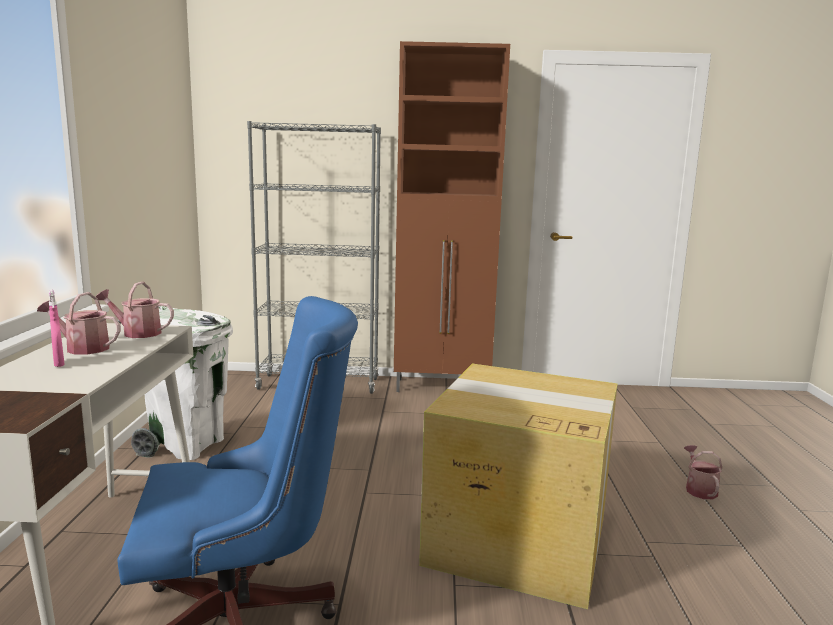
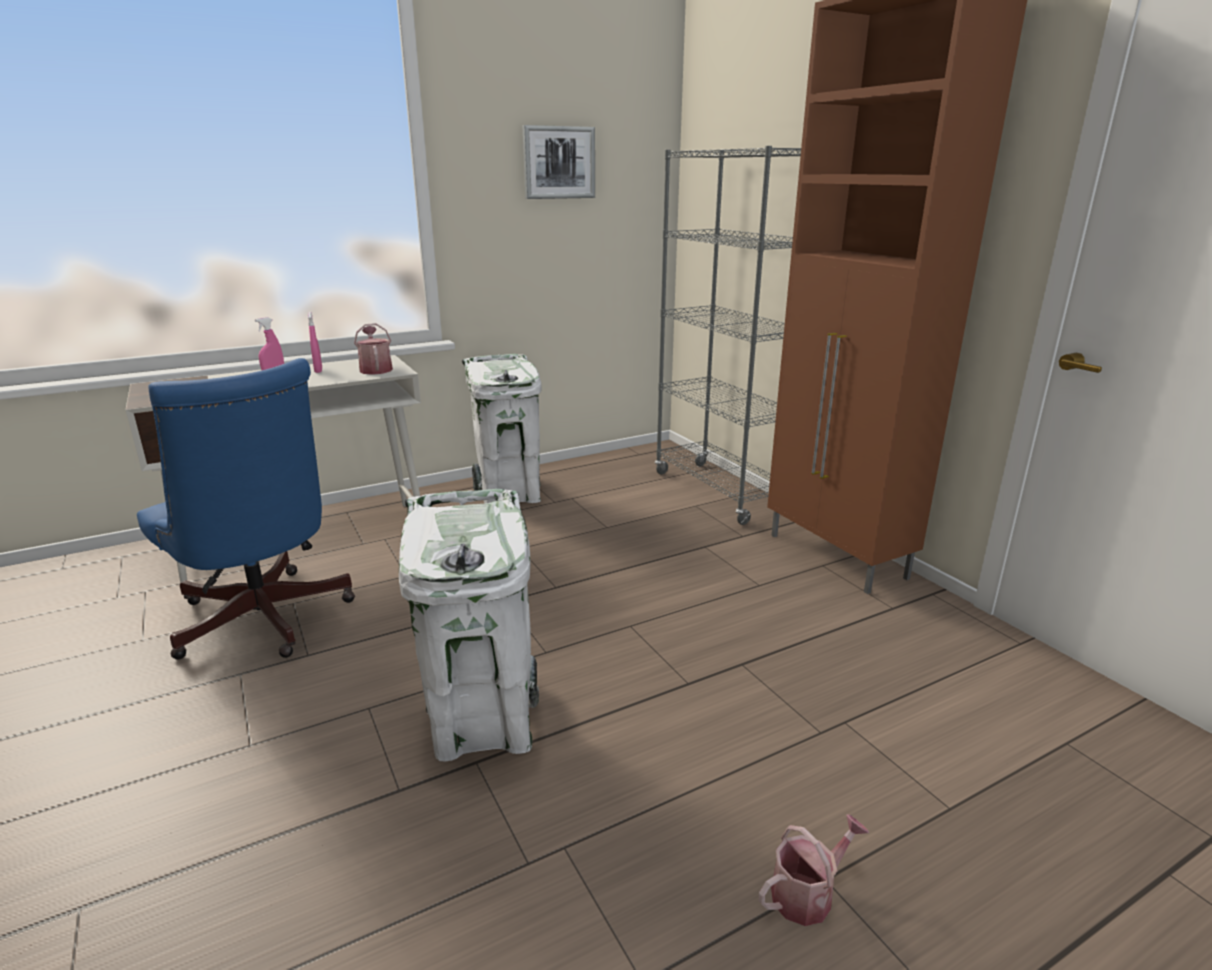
camera: 60 degrees right, 10 degrees up
(82, 348) = (318, 370): watering can -> pink spray bottle
(144, 125) = (559, 162): none -> picture
(515, 540) = (482, 725): cardboard box -> white trash can

